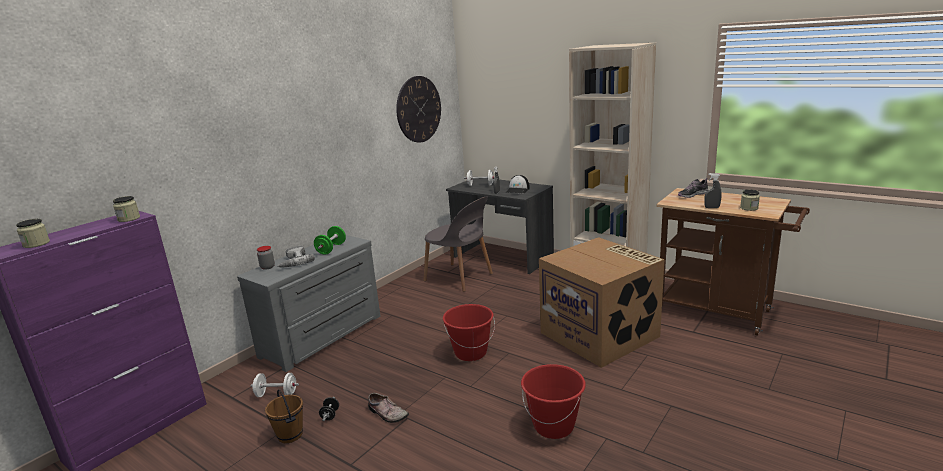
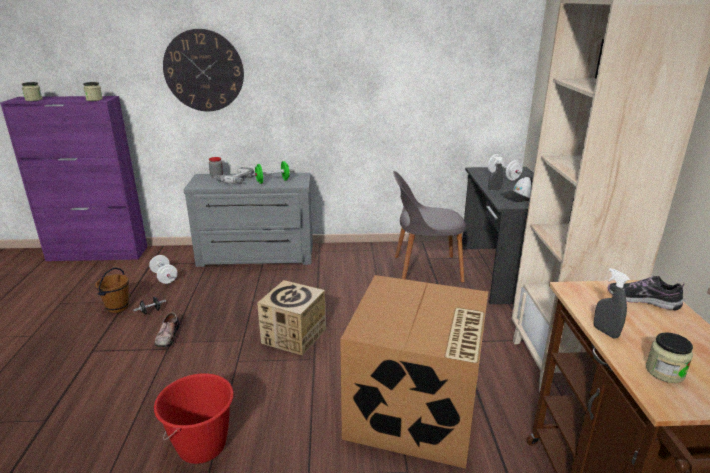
camera: 50 degrees right, 5 degrees up
(418, 109) = (456, 65): wall clock -> wall clock (204, 71)
(459, 278) = (425, 269): grey chair -> grey chair turned 90 degrees clockwise
(470, 352) = (294, 336): red bucket -> cardboard box

